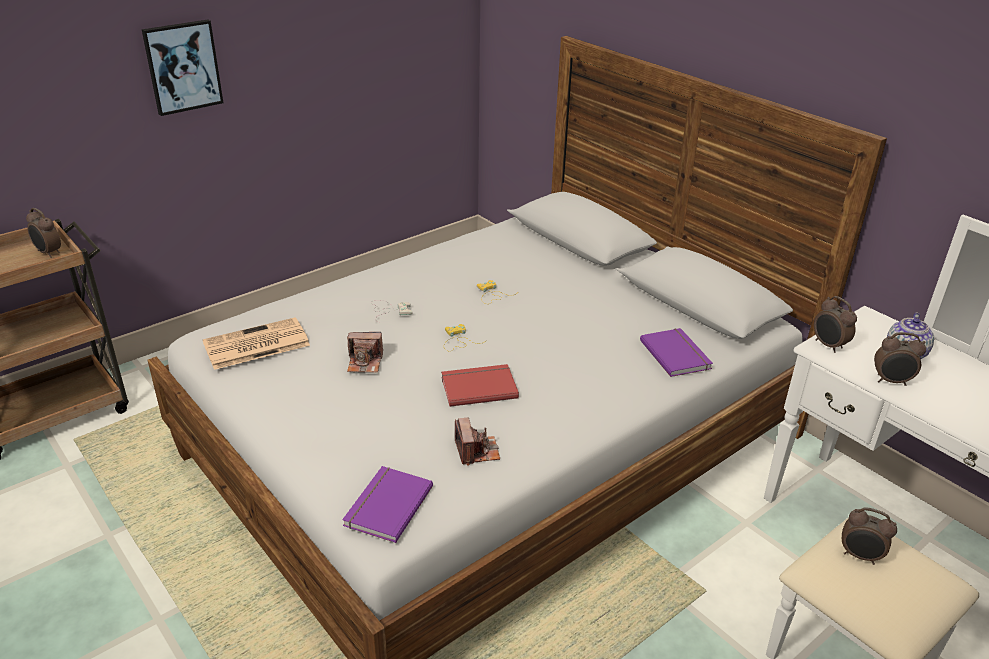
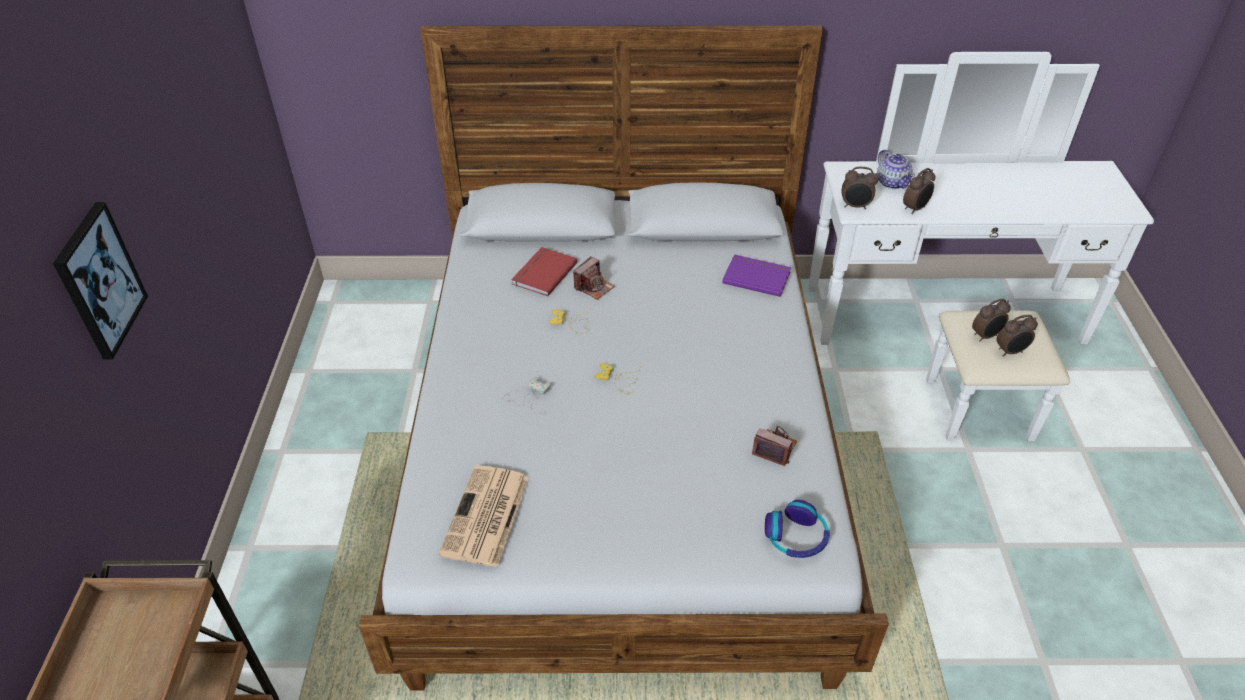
camera: 50 degrees left, 10 degrees up
(48, 253) = (145, 615): alarm clock -> alarm clock (1010, 352)
(365, 362) = (592, 454): camera -> camera (594, 287)
(386, 505) = (796, 537): purple book -> headphones
(478, 386) = (693, 403): red book -> red book (542, 273)

